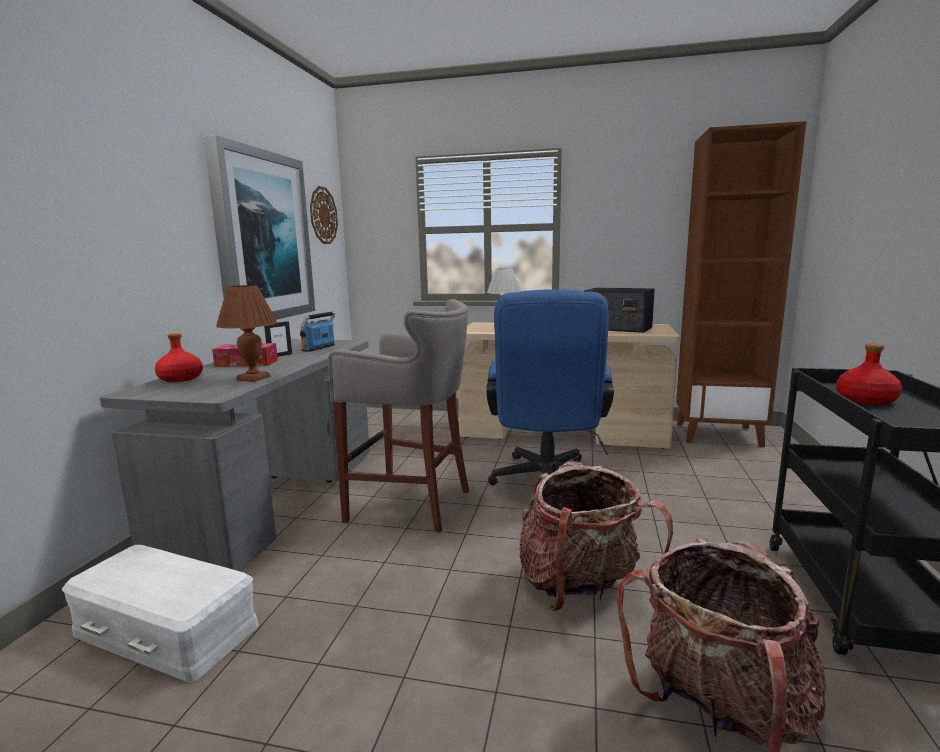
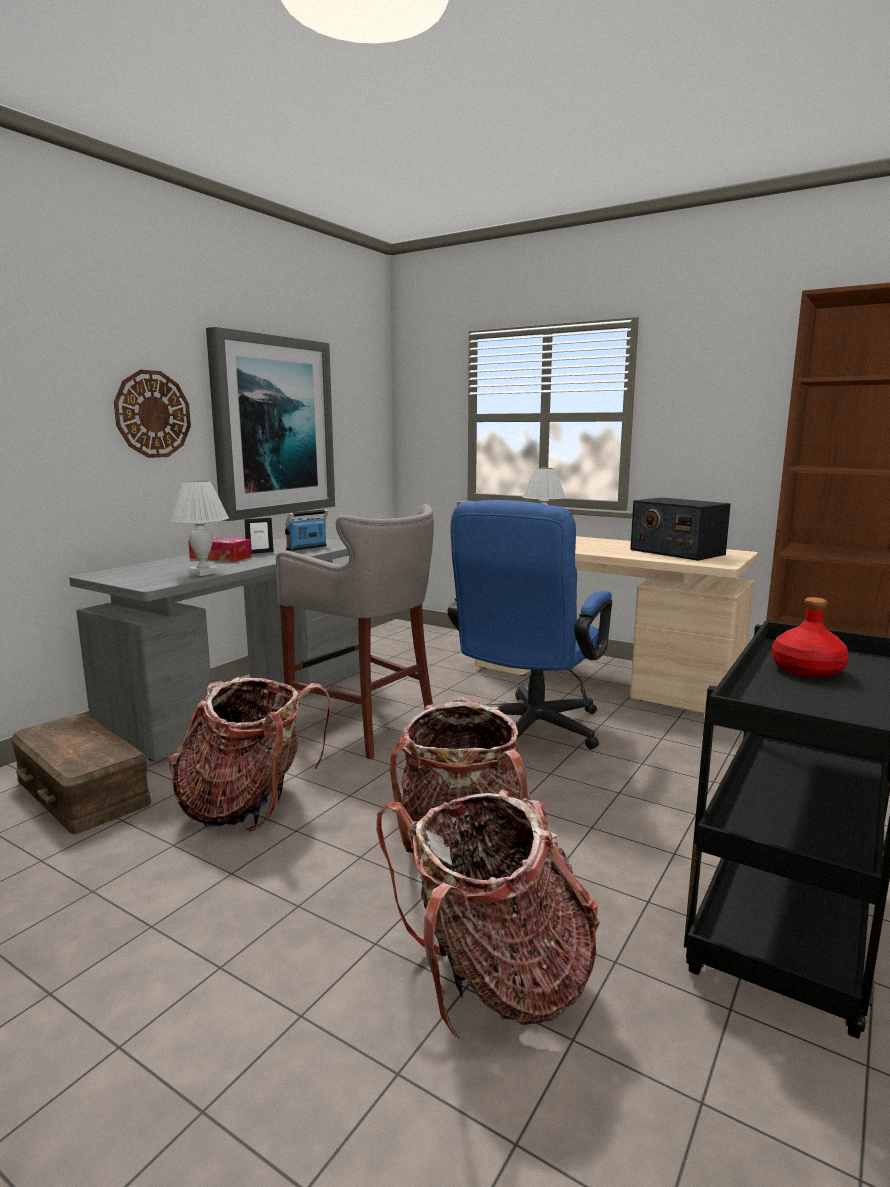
camera: 20 degrees right, 0 degrees up
(164, 630) = (81, 791): white storage box -> brown storage box
(180, 378) = (147, 566): red bottle -> none
(254, 378) = (204, 572): brown table lamp -> white table lamp
(323, 215) = (361, 400): wall clock -> wall clock (153, 414)
(364, 602) = (249, 805): none -> backpack

